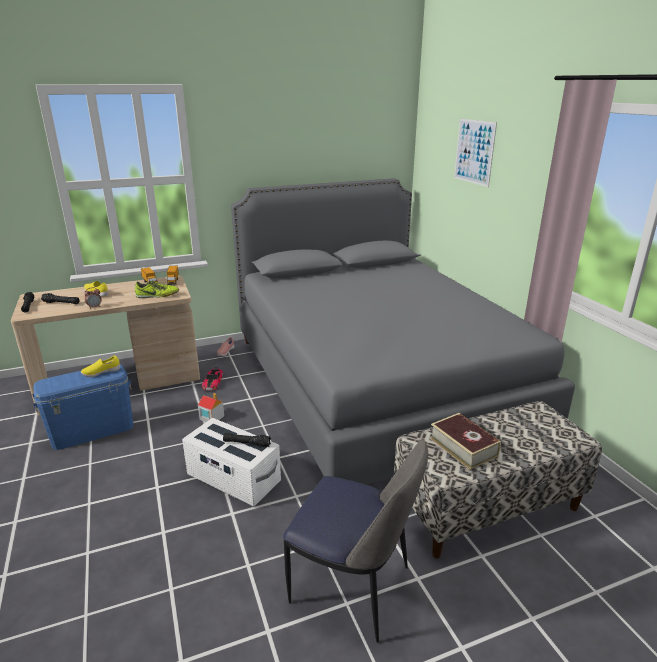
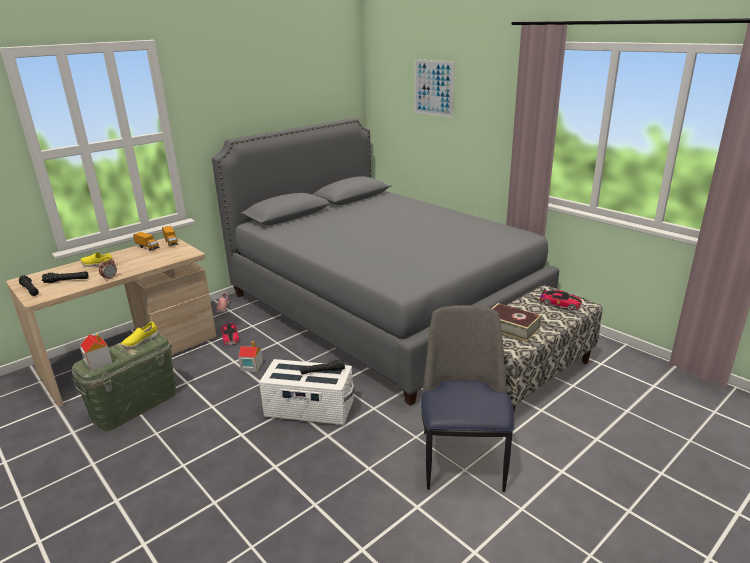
camera: 20 degrees left, 0 degrees up
(55, 384) = (98, 362): none -> toy house
(92, 430) = (135, 405): blue storage box -> green storage box
(157, 296) = (168, 257): shoe -> none
(353, 587) = (463, 458): chair -> chair turned 90 degrees counterclockwise
(546, 430) = (560, 303): none -> toy car

